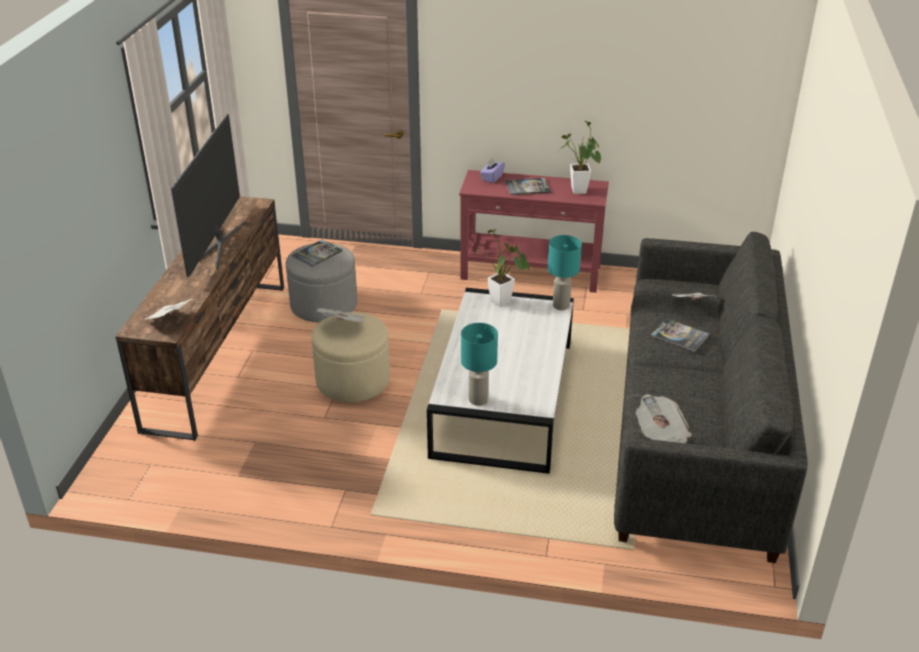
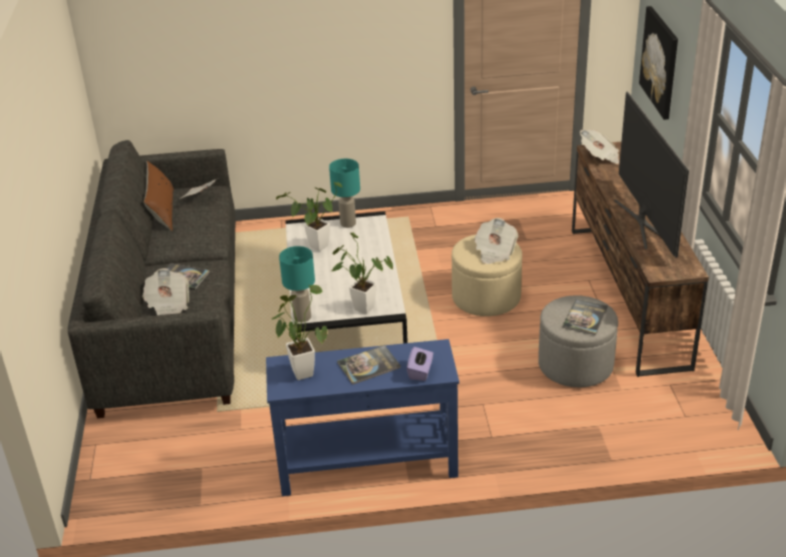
camera: 165 degrees right, 0 degrees up
(63, 240) = (660, 62): none -> picture
(526, 375) = (315, 248): none -> potted plant
(531, 273) = (366, 464): red console table -> blue console table
(712, 428) = (162, 210): none -> brown pillow

